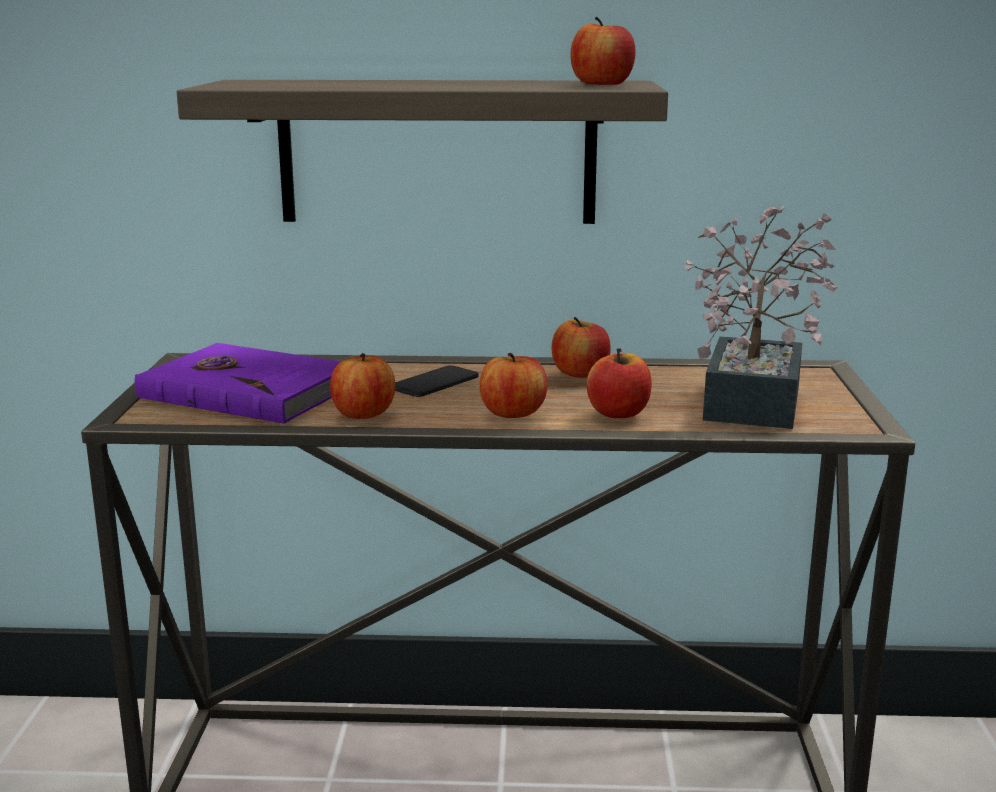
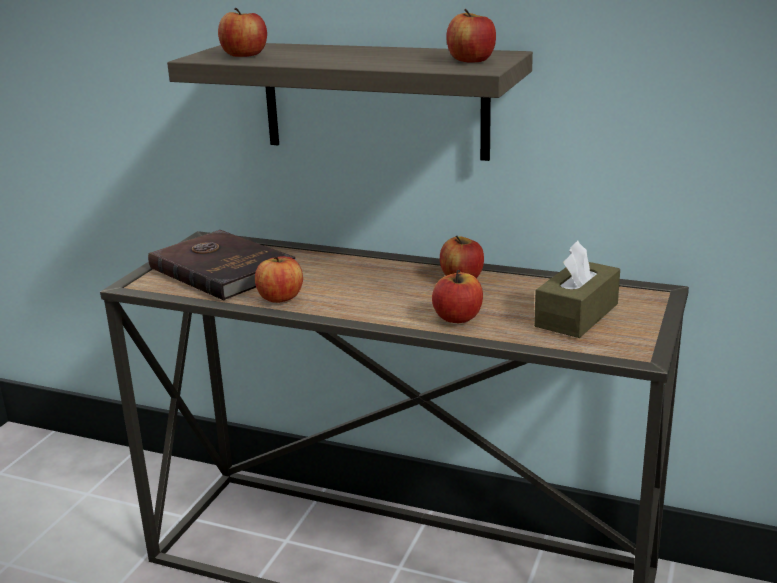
camera: 20 degrees right, 5 degrees up
(249, 390) = (223, 269): purple book -> brown book
(434, 382) = (352, 275): phone -> none
(513, 413) = (381, 309): apple -> apple (244, 55)
(756, 397) = (576, 315): potted plant -> brown tissue box

